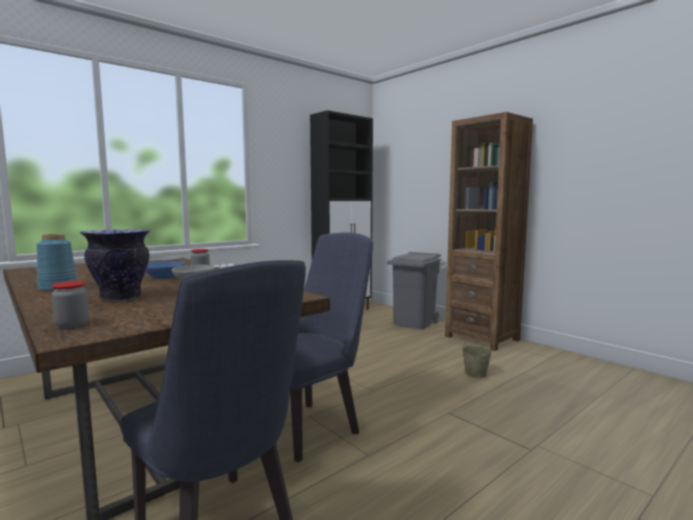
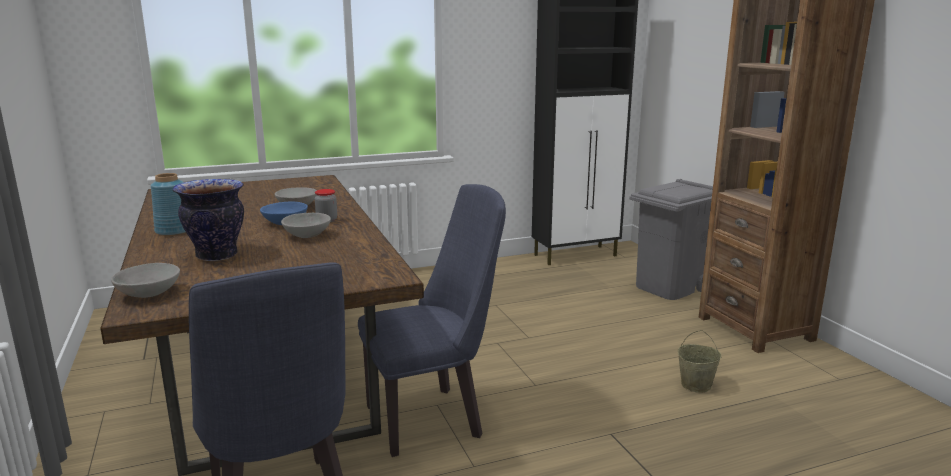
camera: 20 degrees right, 10 degrees up
(72, 325) = (148, 293): jar -> grey bowl

